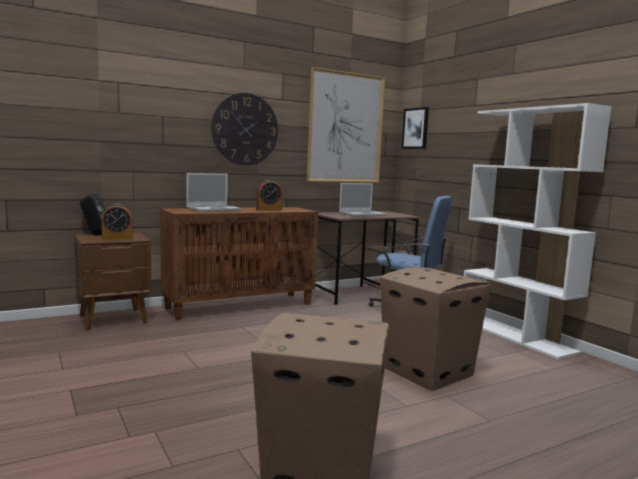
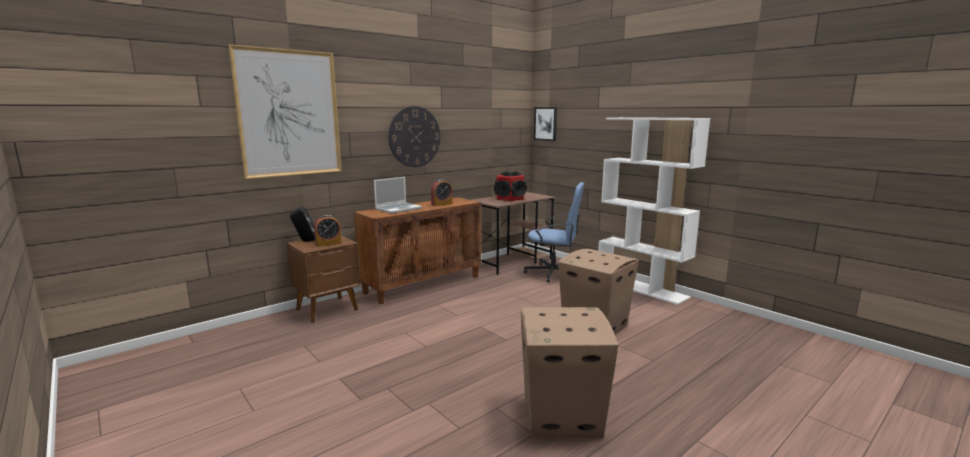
camera: 10 degrees left, 5 degrees up
(346, 128) = (491, 127): picture -> picture (289, 113)
(362, 214) = (510, 198): laptop -> speaker

